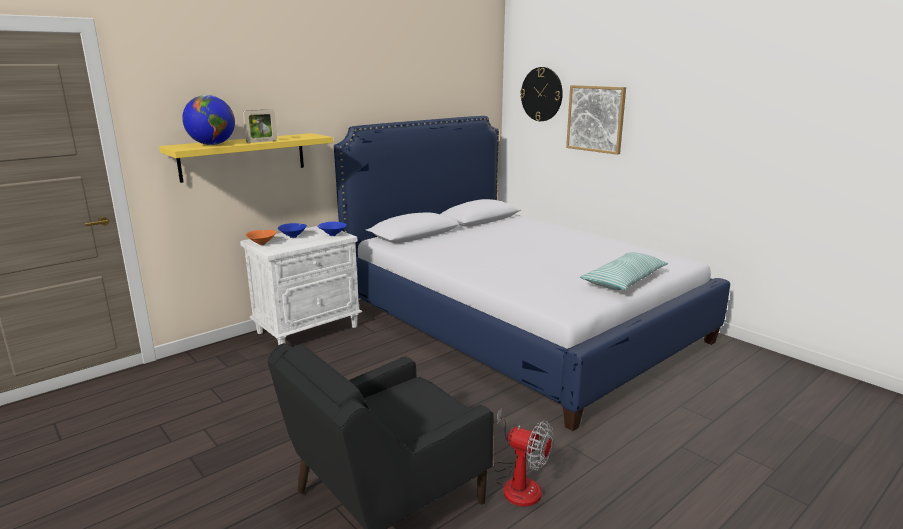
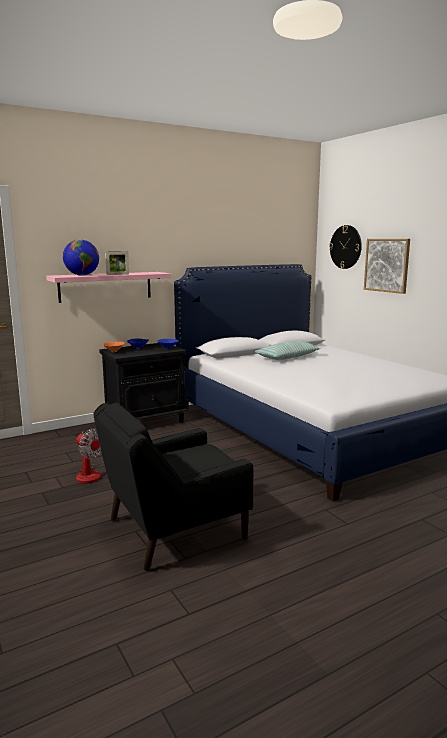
camera: 10 degrees right, 5 degrees down
(243, 156) = (105, 286): yellow shelf -> pink shelf
(308, 329) = (146, 421): white nightstand -> black nightstand
(518, 482) = (277, 529): fan -> fan (91, 473)
(624, 281) = (390, 388): pillow -> pillow (287, 357)

